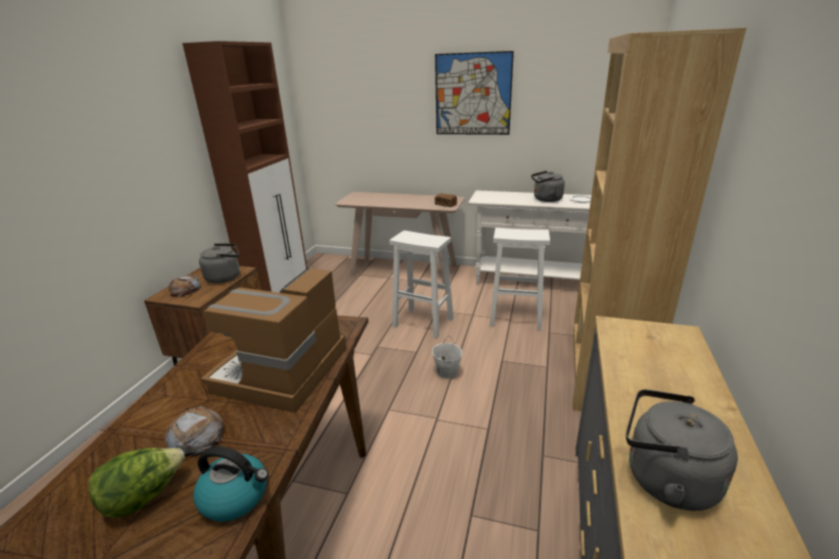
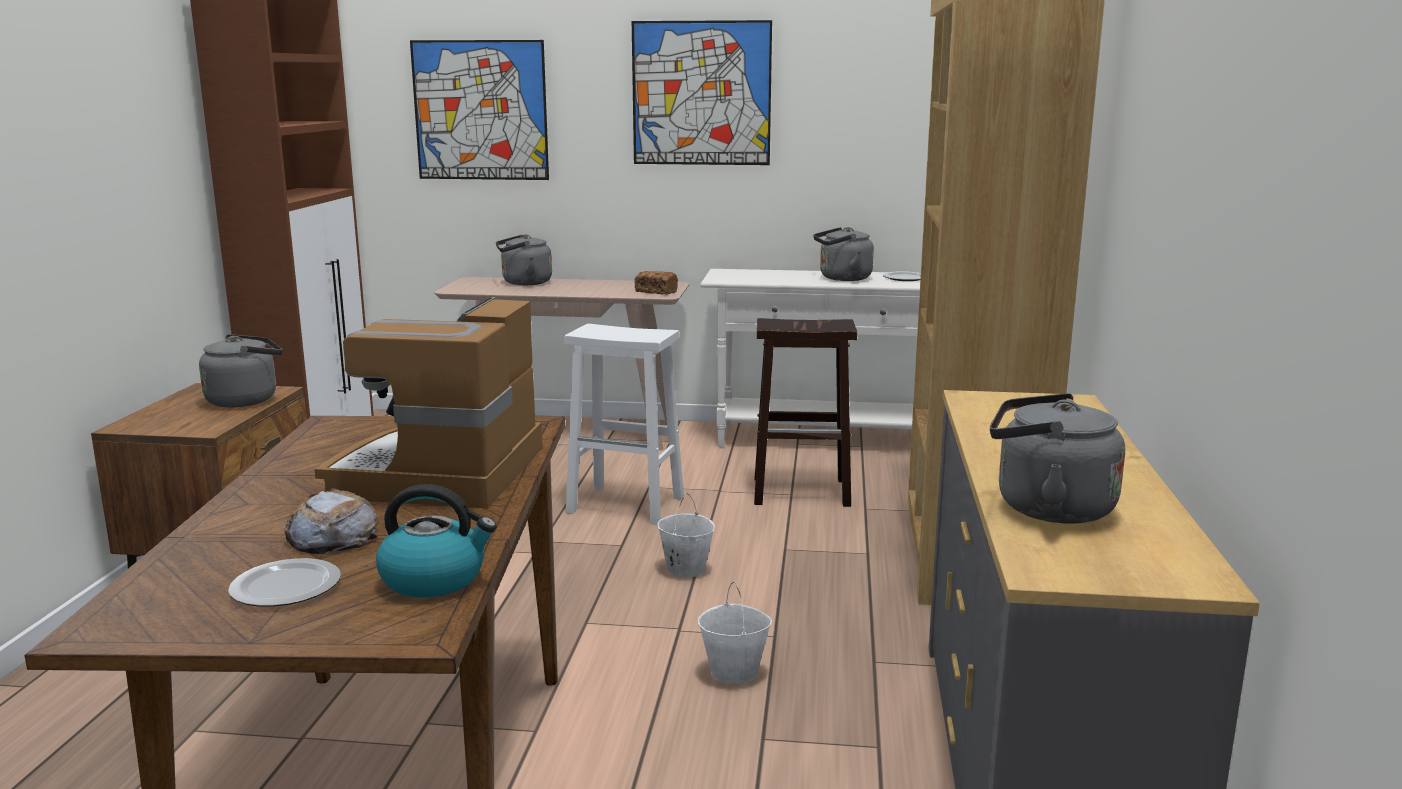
camera: 10 degrees left, 10 degrees down
(144, 496) = (284, 587): lettuce -> plate
(185, 290) = (171, 417): bread -> none
(358, 106) = (480, 110): none -> picture
(380, 197) = (523, 283): none -> grey kettle
(462, 456) = (735, 672): none -> white bucket
(516, 318) = (803, 491): white stool -> brown stool

